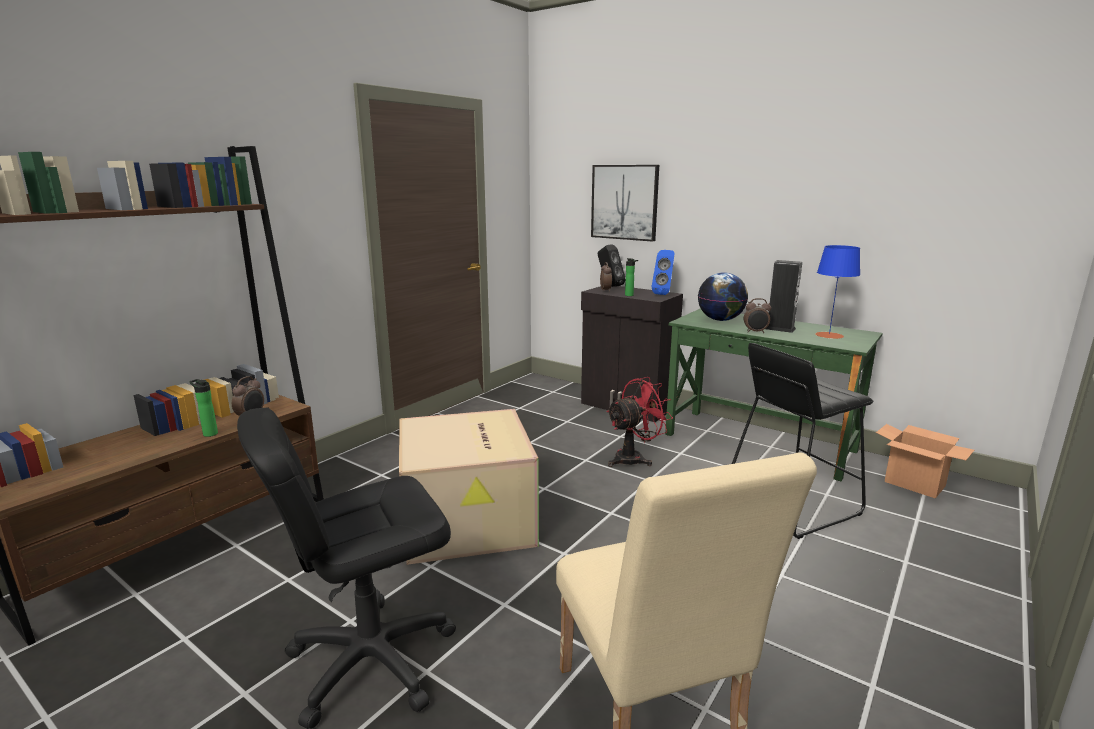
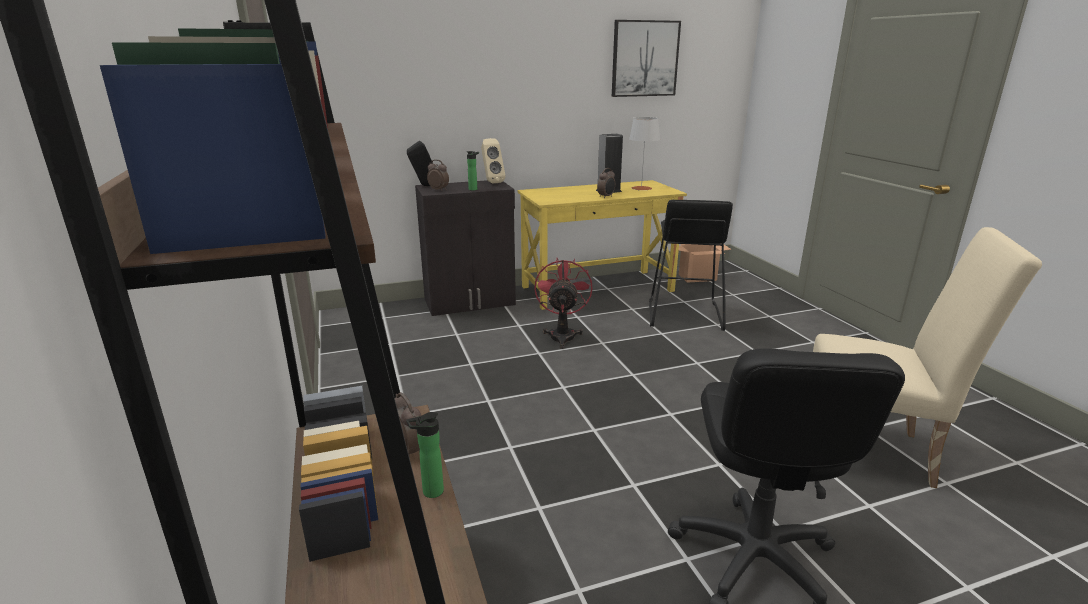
camera: 55 degrees left, 5 degrees up
(469, 520) = (577, 440): cardboard box -> none
(624, 202) = (423, 93): picture -> picture (644, 59)
(663, 294) = (491, 182): blue speaker -> beige speaker
(720, 320) = (561, 194): globe -> none
(759, 442) = (597, 289): green desk -> yellow desk
(829, 335) = (641, 188): blue table lamp -> grey table lamp

